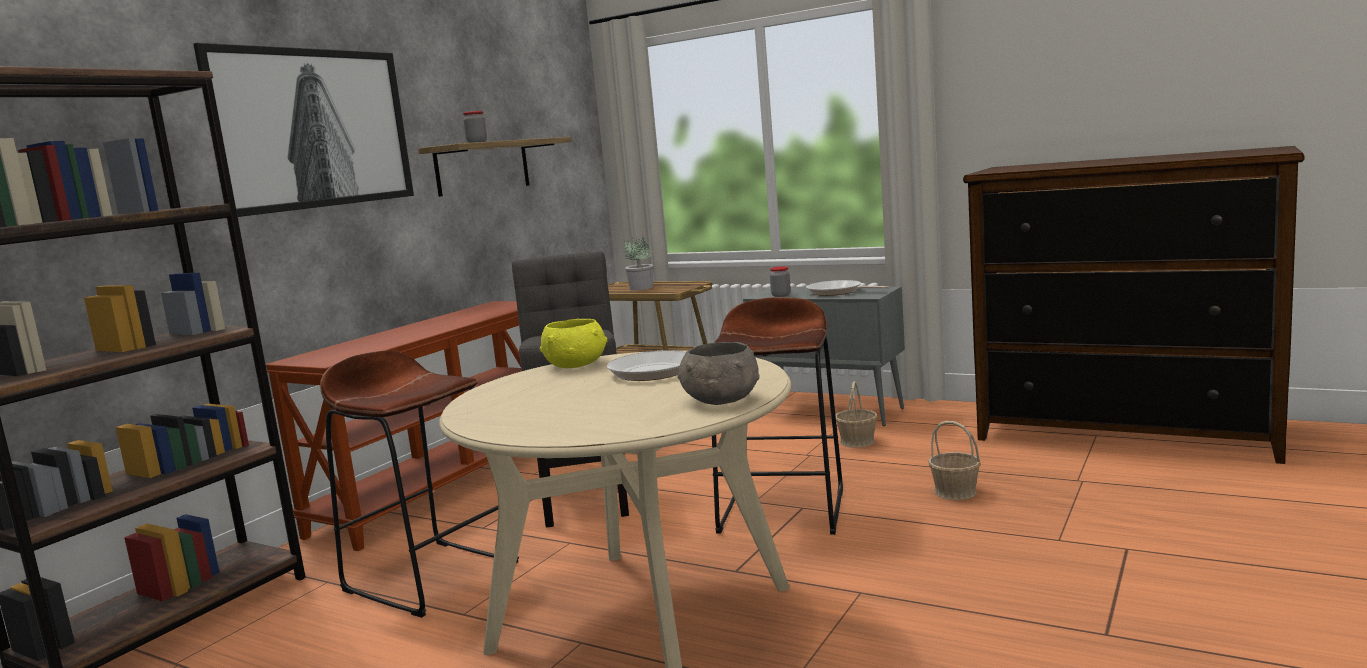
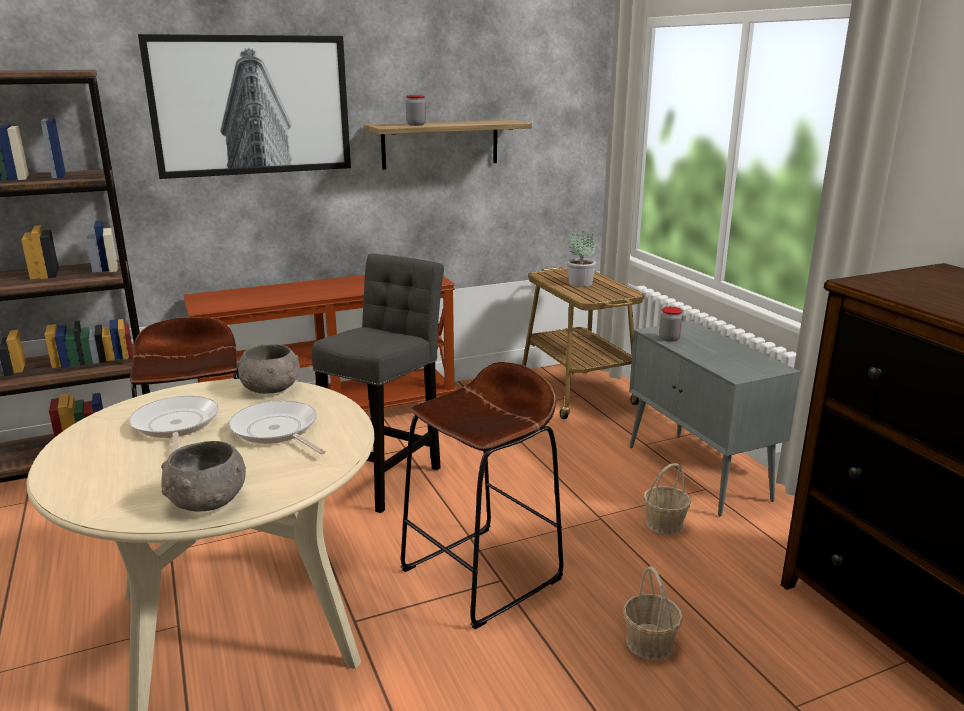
camera: 35 degrees right, 10 degrees up
(576, 365) = (271, 389): yellow bowl -> grey bowl
(837, 292) = (724, 354): frying pan -> frying pan (175, 426)

